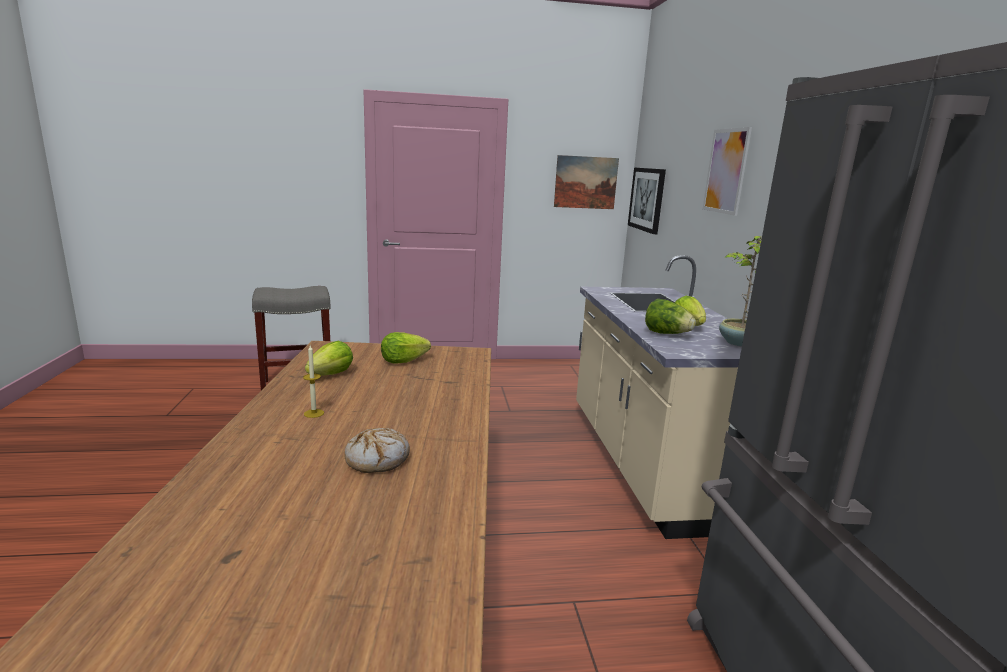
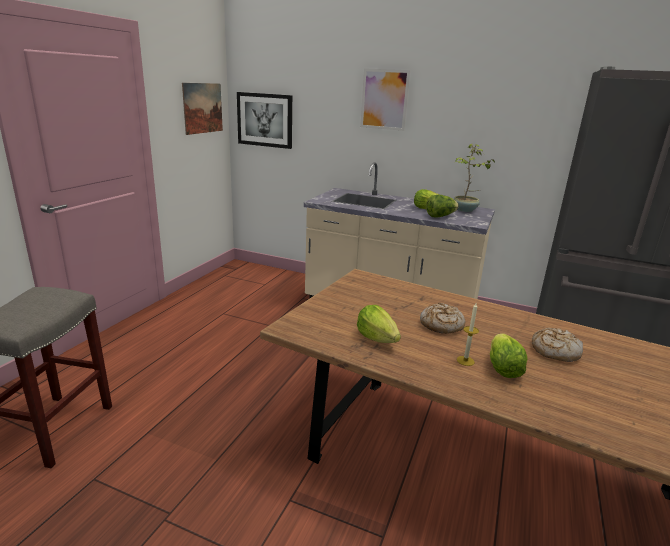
camera: 60 degrees left, 5 degrees up
(389, 396) = (441, 325): none -> bread
(403, 361) = (362, 303): lettuce -> lettuce (502, 369)

